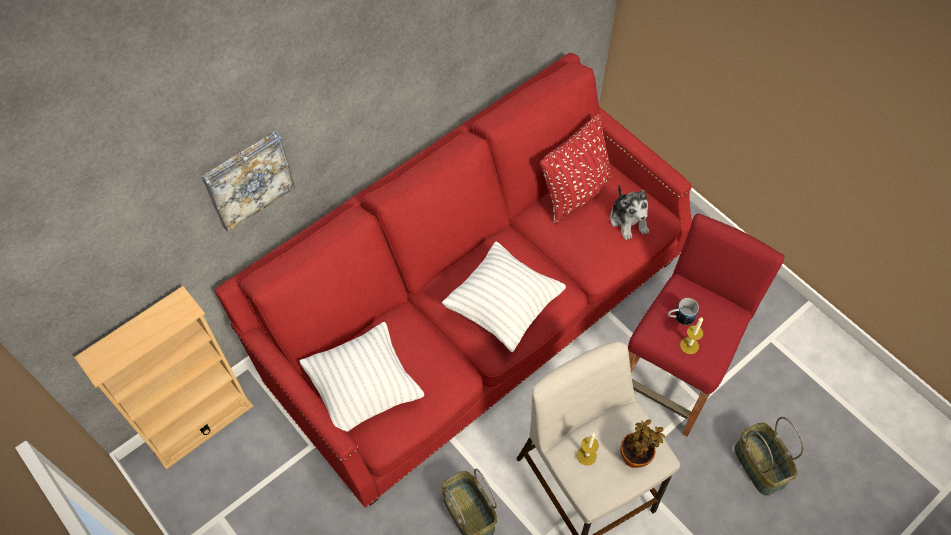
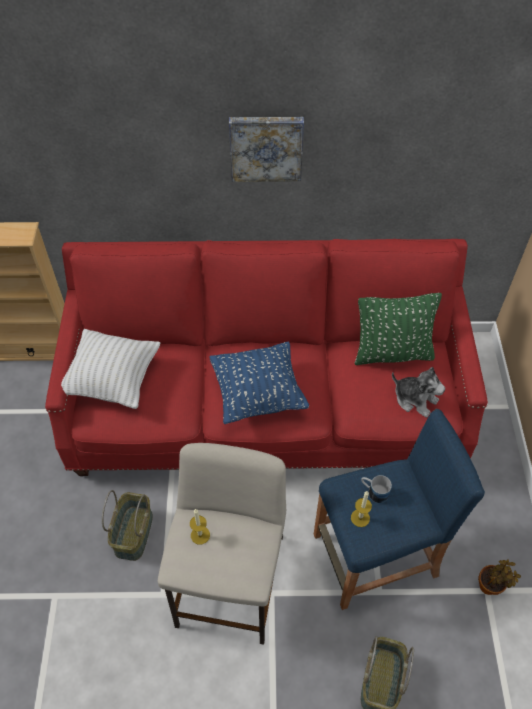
camera: 40 degrees right, 5 degrees down
(247, 179) = (108, 164): picture -> picture (266, 147)
(503, 307) = (258, 394): white pillow -> blue pillow
(575, 193) = (392, 353): red pillow -> green pillow
(628, 220) = (415, 399): plush toy -> plush toy turned 75 degrees counterclockwise
(635, 456) = (235, 565): potted plant -> potted plant (490, 586)
(673, 375) = (375, 556): red stool -> blue stool

